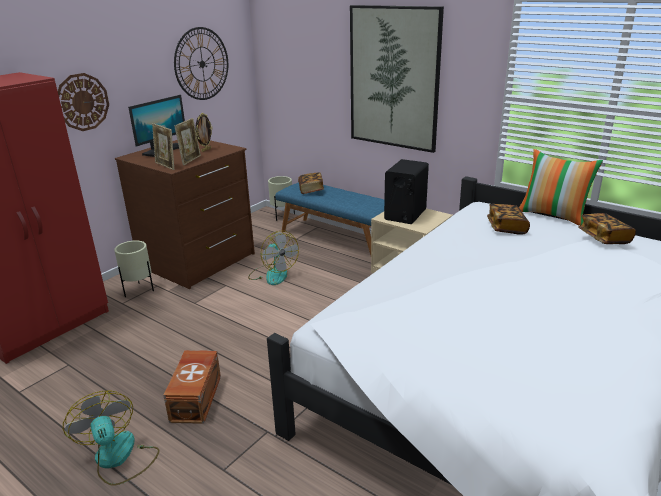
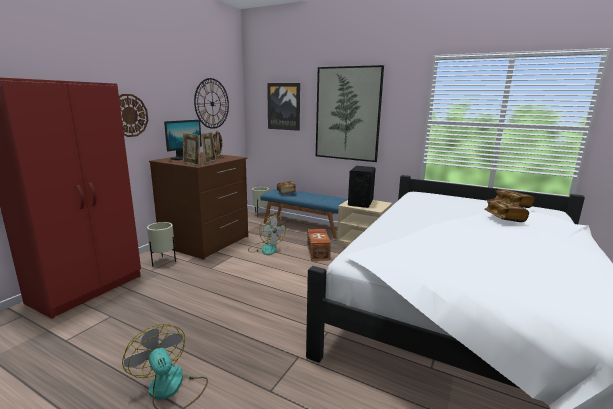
camera: 10 degrees left, 10 degrees down
(197, 397) = (231, 334): brown storage box -> brown storage box (318, 252)
(307, 62) = (284, 106): none -> picture
(506, 228) = (443, 202): book -> book (504, 218)
(553, 215) = (467, 196): pillow -> none

